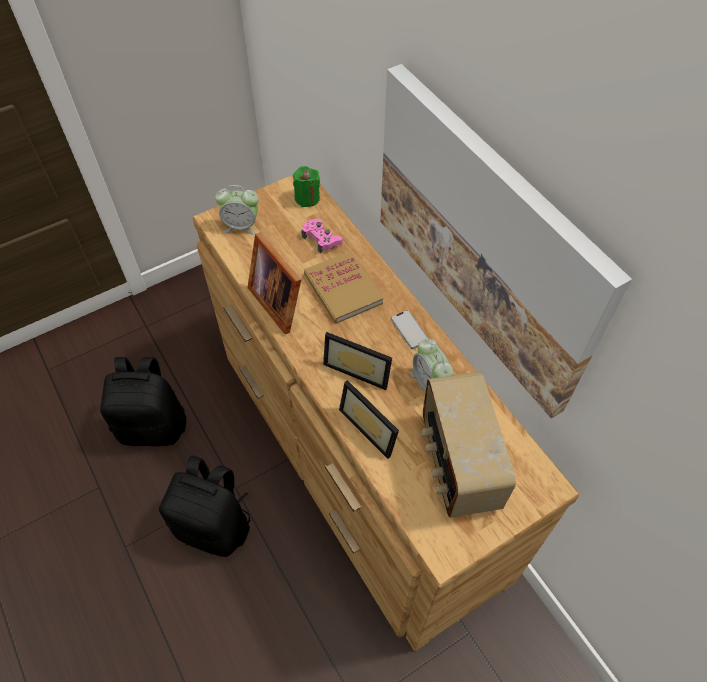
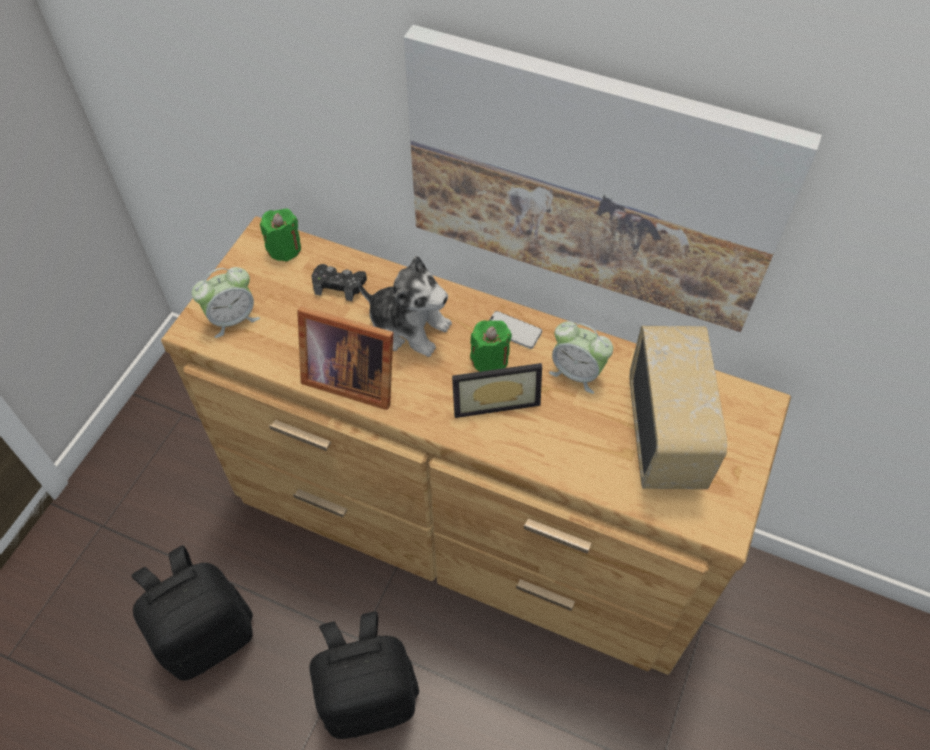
camera: 35 degrees left, 0 degrees up
(321, 239) = (339, 285): pink game controller -> black game controller
(343, 289) = (408, 327): book -> plush toy
(372, 426) = (557, 449): picture frame -> none
(377, 340) = (490, 360): none -> green candle
(457, 463) = (666, 434): radio -> radio turned 135 degrees counterclockwise

